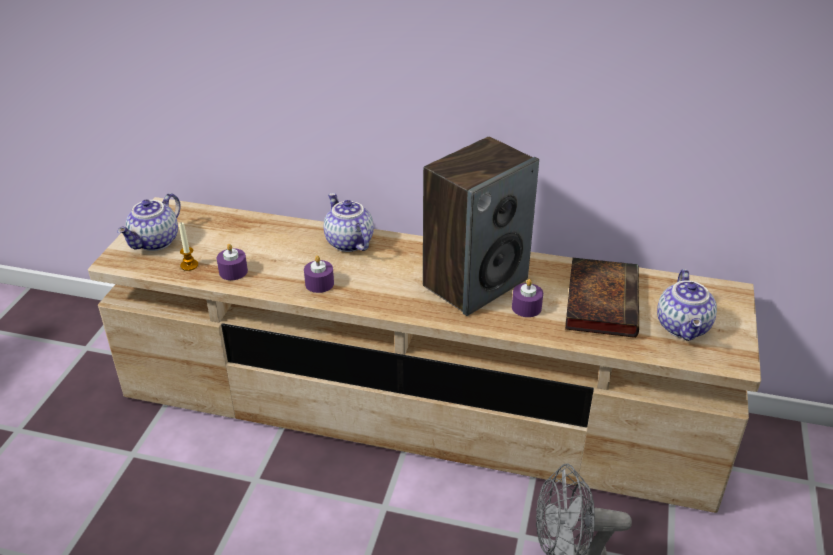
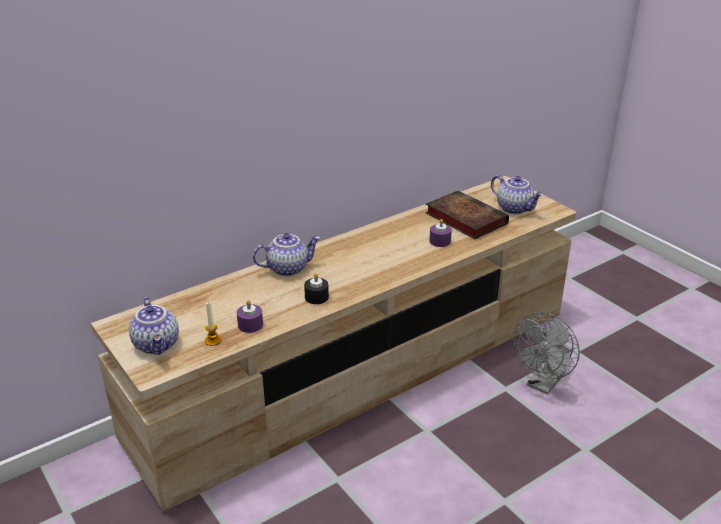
camera: 50 degrees left, 5 degrees down
(319, 283) = (316, 297): purple candle -> black candle
(348, 242) = (288, 268): teapot -> teapot turned 150 degrees clockwise
(475, 282) = (395, 245): speaker -> none

